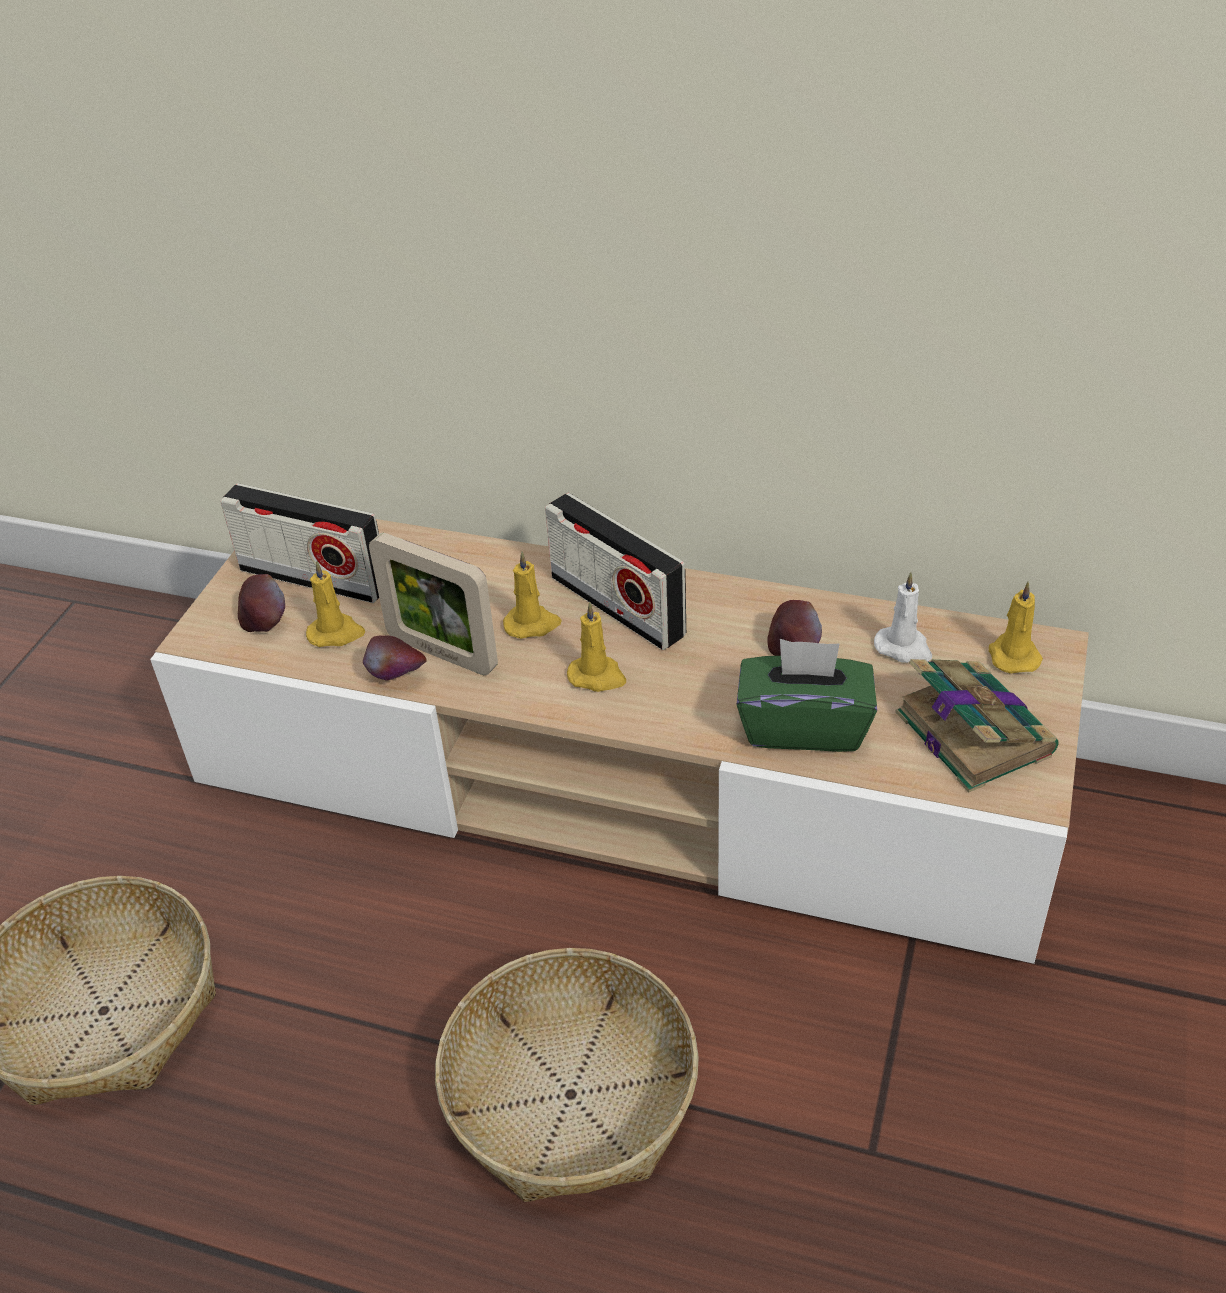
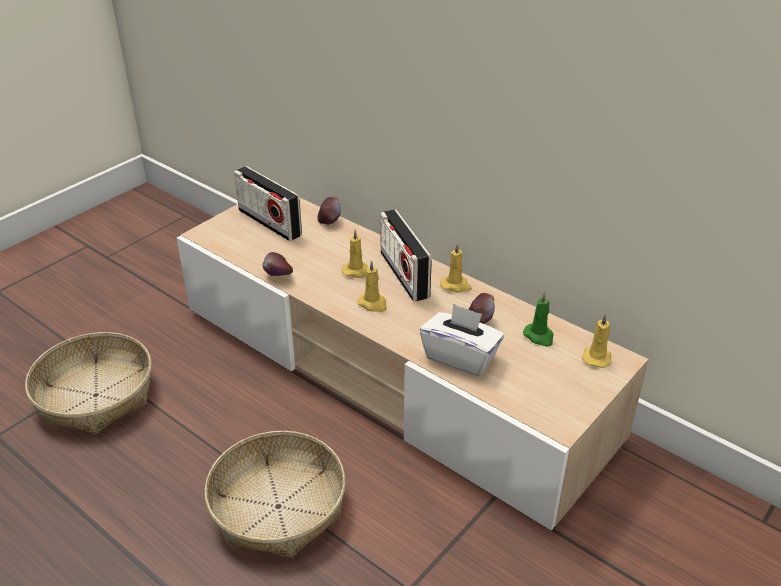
camera: 20 degrees right, 5 degrees down
(265, 622) = (235, 236): apple -> apple (329, 221)
(336, 633) = (264, 249): yellow candle -> yellow candle (456, 286)
(442, 653) = (306, 272): picture frame -> none
(804, 726) = (460, 357): green tissue box -> white tissue box
(904, 648) = (539, 336): white candle -> green candle
(971, 731) = (548, 386): book -> none

